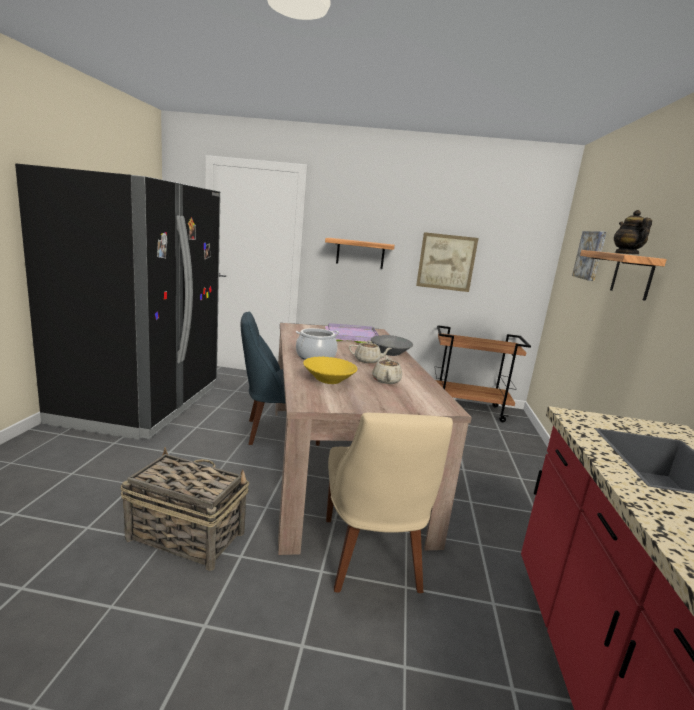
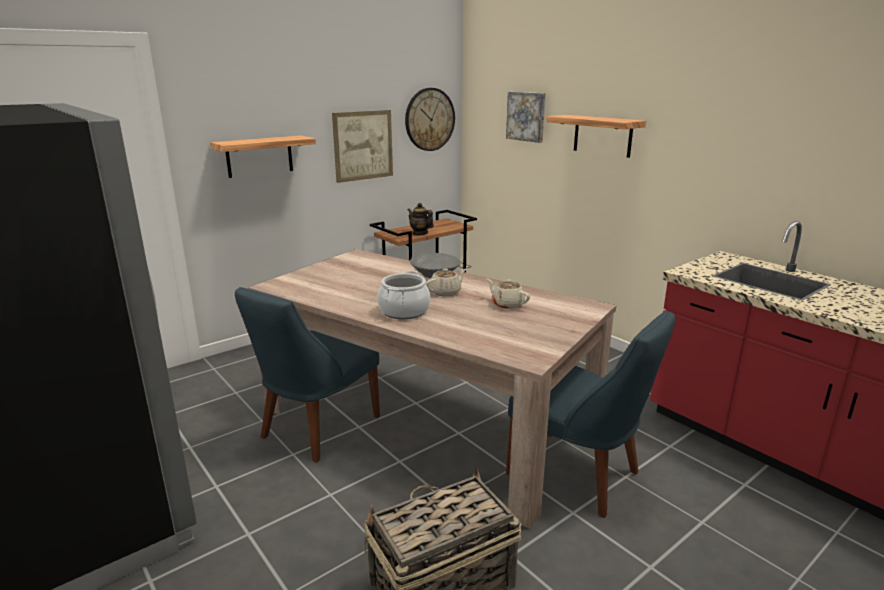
camera: 45 degrees left, 5 degrees up
(329, 380) = (479, 328): yellow bowl -> none
(353, 336) = (359, 270): purple tray -> none
(371, 557) = (578, 475): beige chair -> blue chair
(519, 252) = (429, 119): none -> wall clock
(626, 254) = (606, 119): teapot -> teapot (420, 233)

